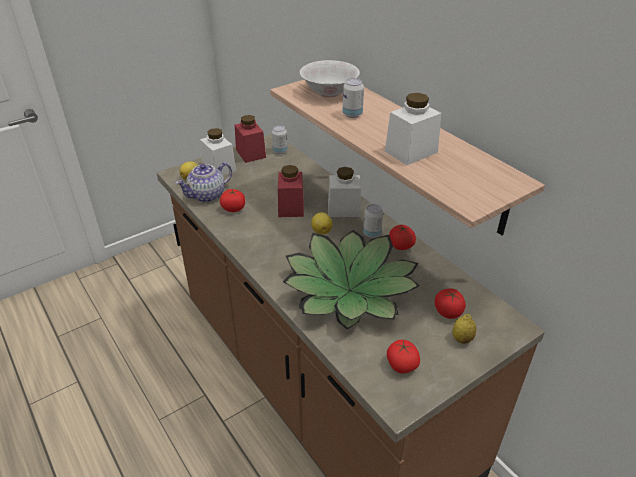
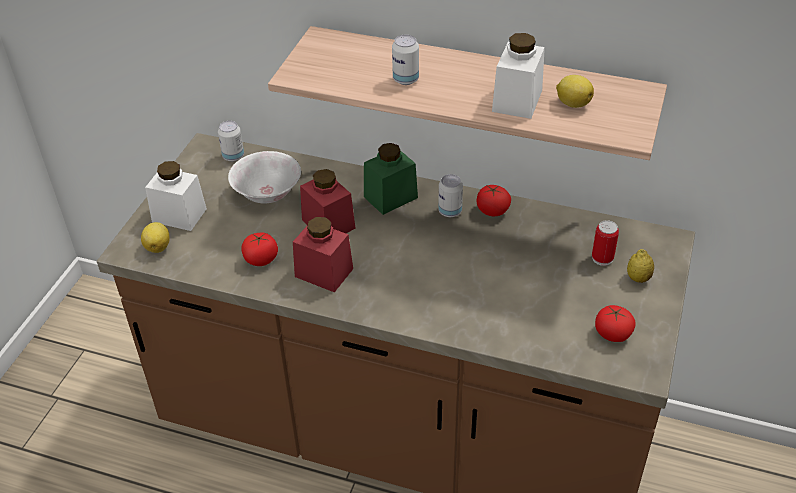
camera: 35 degrees left, 5 degrees up
(207, 195) = (208, 258): teapot -> none
(250, 153) = (198, 176): red jar -> red jar (324, 272)
(321, 231) = (394, 235): lemon -> lemon (572, 103)
(329, 92) = (344, 59): white bowl -> white bowl (267, 193)
(344, 209) = (390, 197): white jar -> green jar
(349, 290) = (491, 287): potted plant -> none
(448, 312) = (602, 258): tomato -> can

